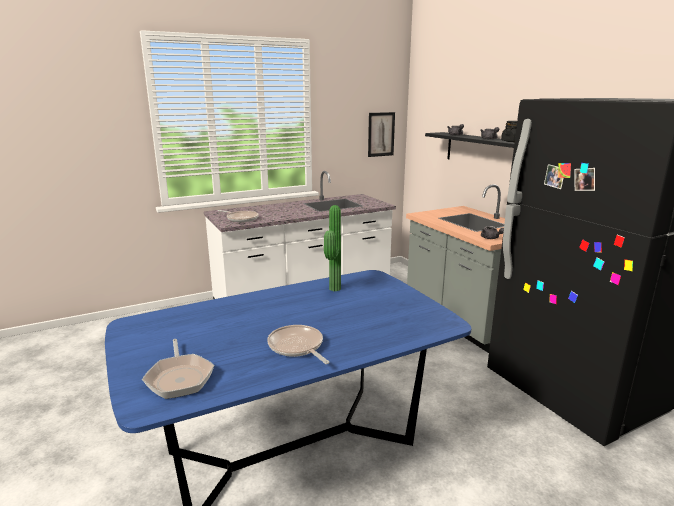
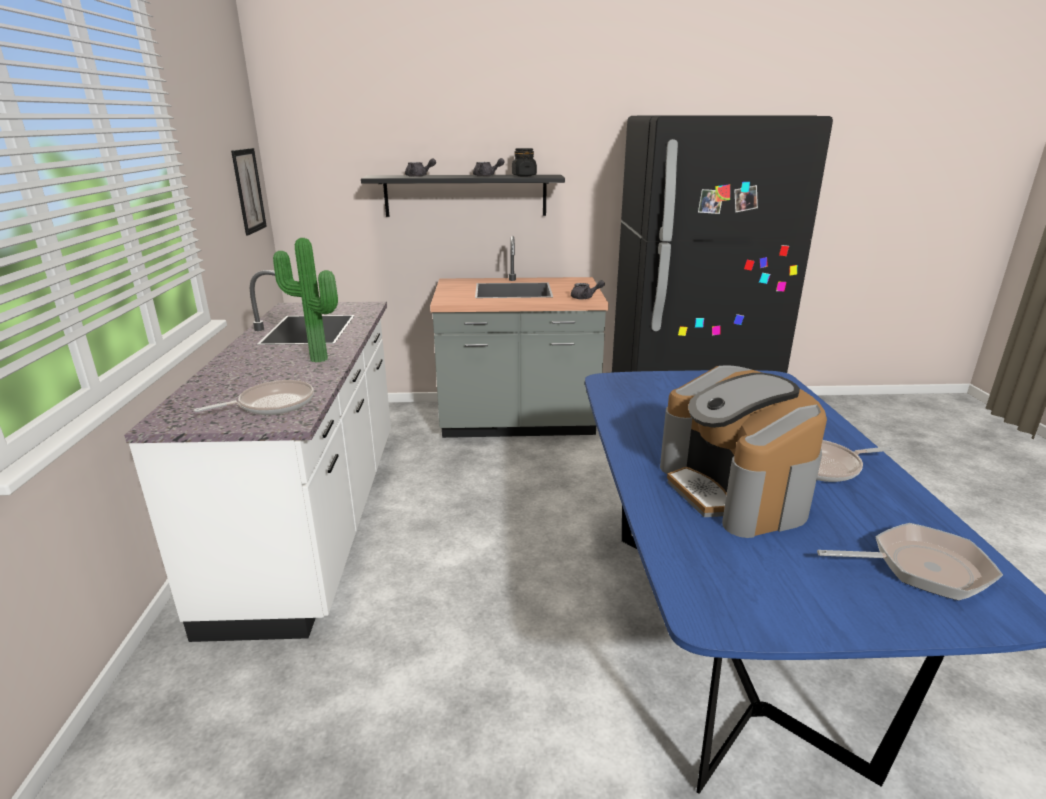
camera: 65 degrees left, 5 degrees up
(246, 321) = (734, 490): none -> coffee machine
(332, 289) = (640, 411): potted plant -> potted plant (316, 360)

